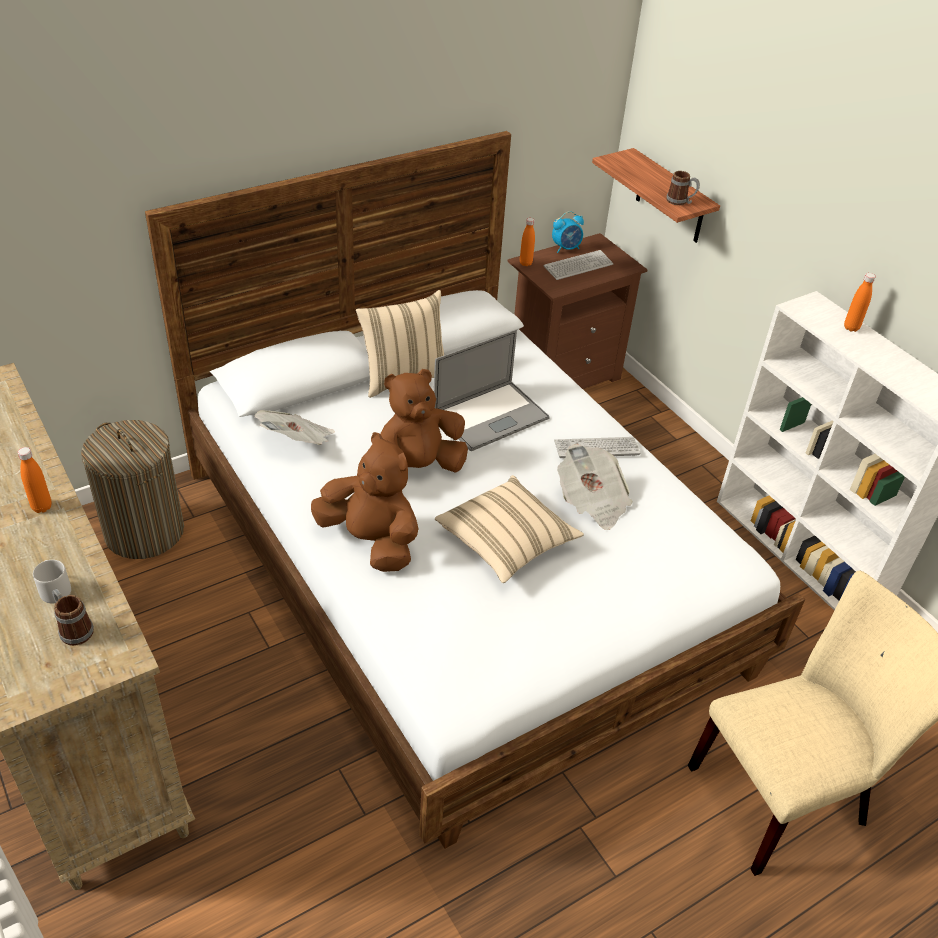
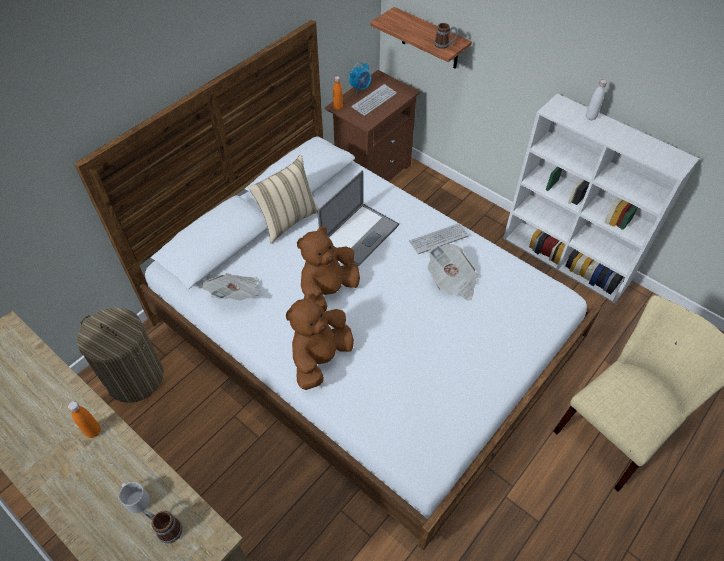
camera: 15 degrees left, 10 degrees up
(371, 541) = (320, 358): brown plush toy -> brown plush toy turned 75 degrees counterclockwise
(506, 542) = (410, 330): beige pillow -> none
(851, 328) = (590, 117): orange bottle -> white bottle

